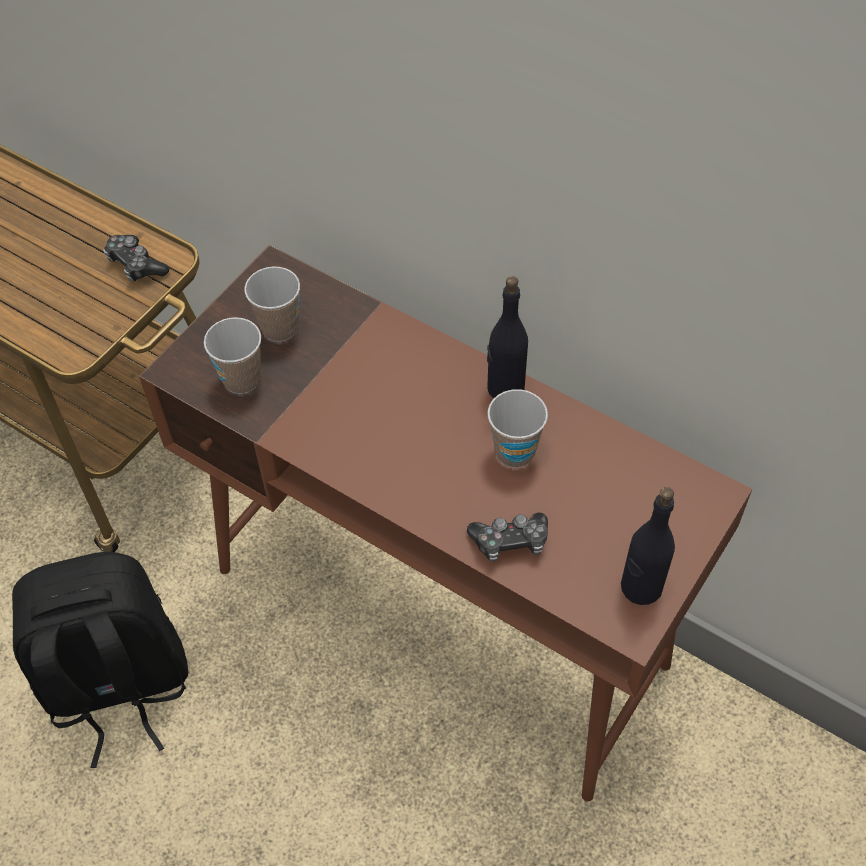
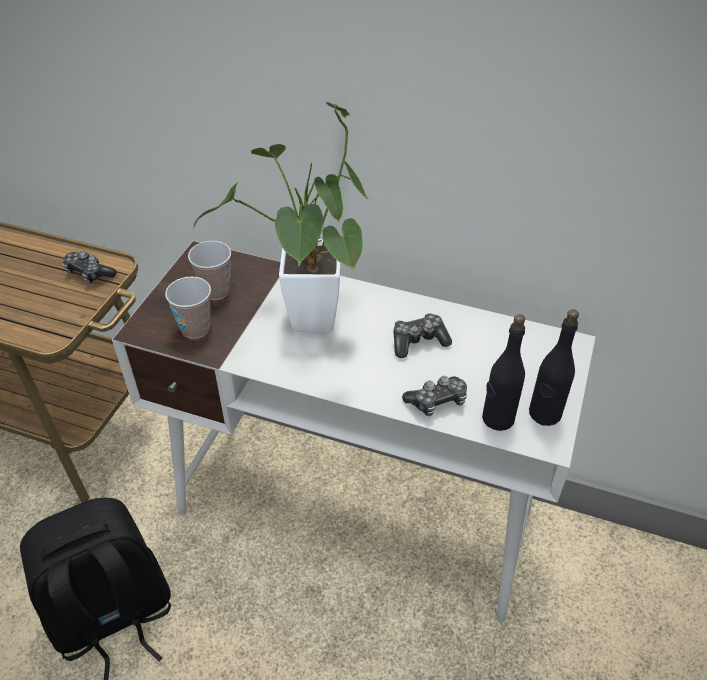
camera: 15 degrees left, 10 degrees down
(385, 406) = (312, 328): none -> potted plant
(441, 617) = (355, 512): brown desk -> white desk
(505, 388) = (396, 302): black bottle -> black bottle (497, 418)
(514, 452) = (418, 341): cup -> game controller

